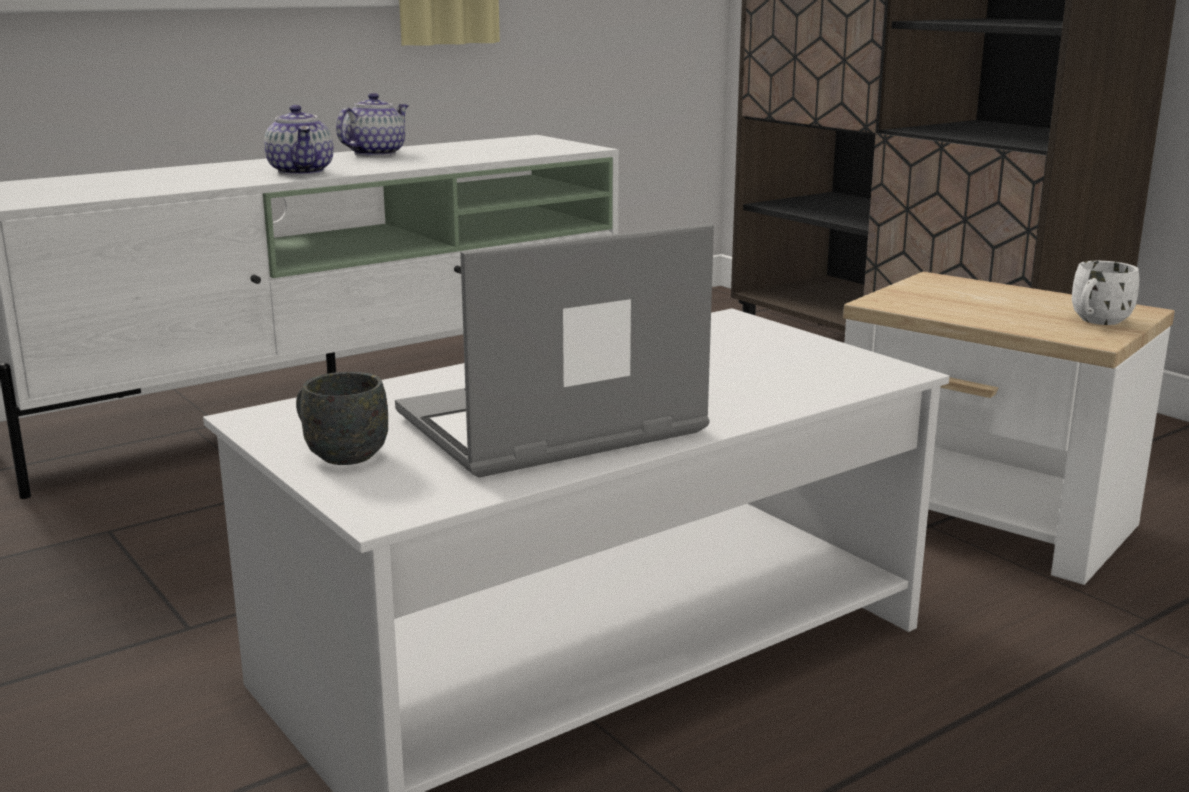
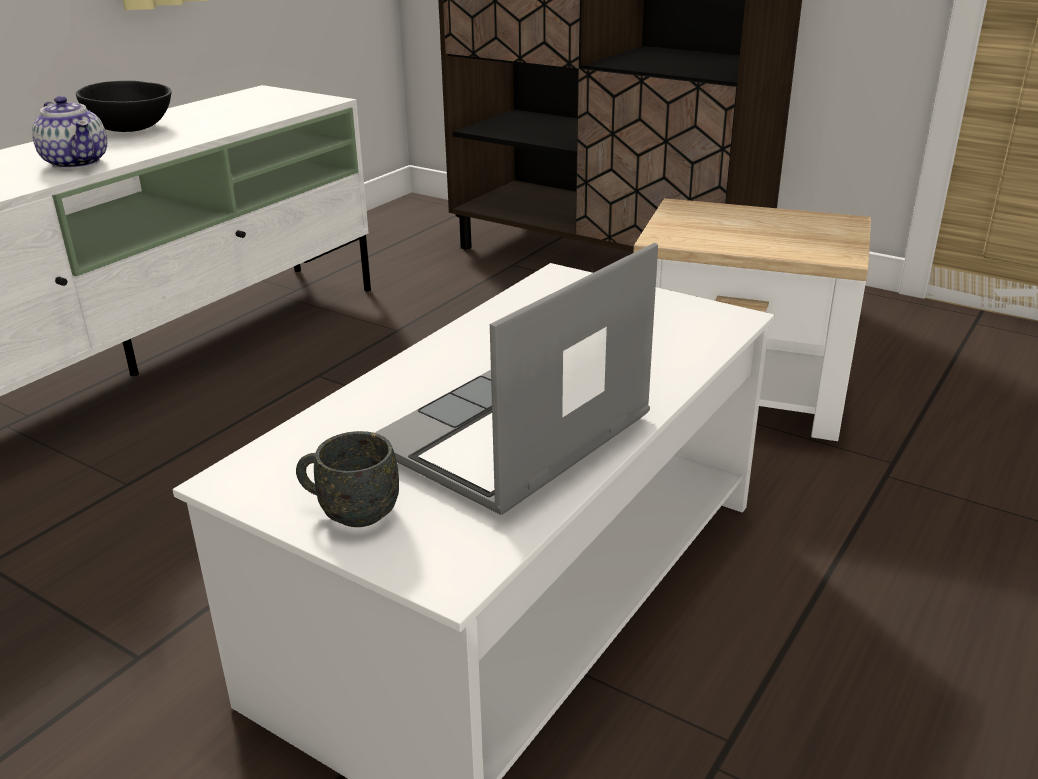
camera: 20 degrees left, 10 degrees up
(375, 154) = (129, 128): teapot -> black bowl
(1097, 321) = (830, 237): white mug -> none

